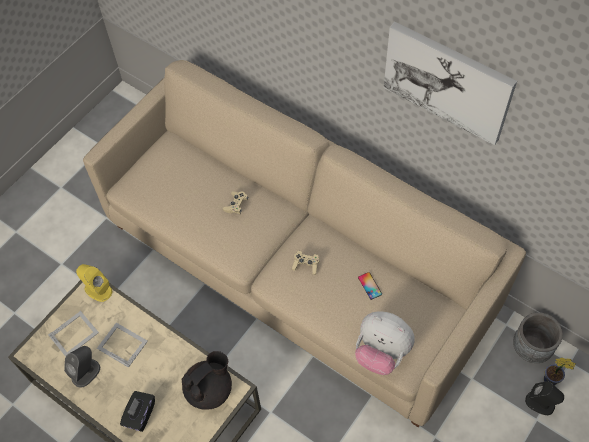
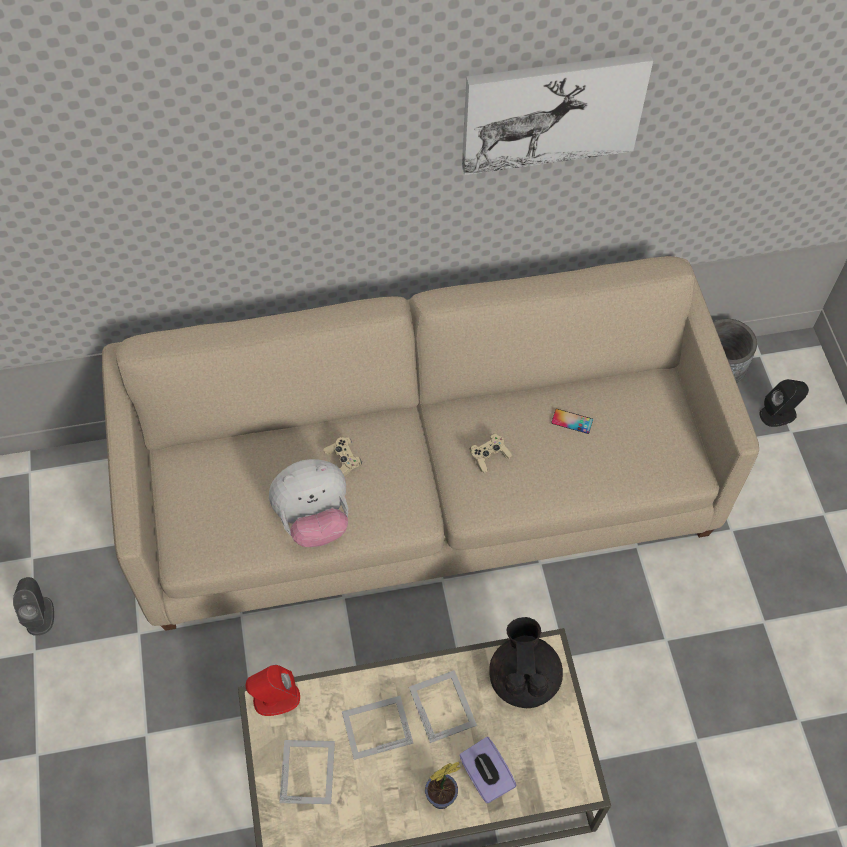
camera: 50 degrees left, 0 degrees up
(86, 372) = (373, 796): grey speaker -> grey speaker (39, 615)
(98, 289) = (276, 699): yellow speaker -> red speaker
(140, 415) = (486, 776): black tissue box -> purple tissue box
(160, 364) = (442, 705): none -> picture frame
(381, 352) = (653, 475): plush toy -> plush toy (314, 519)
(552, 380) = (765, 385): potted plant -> potted plant (443, 796)

